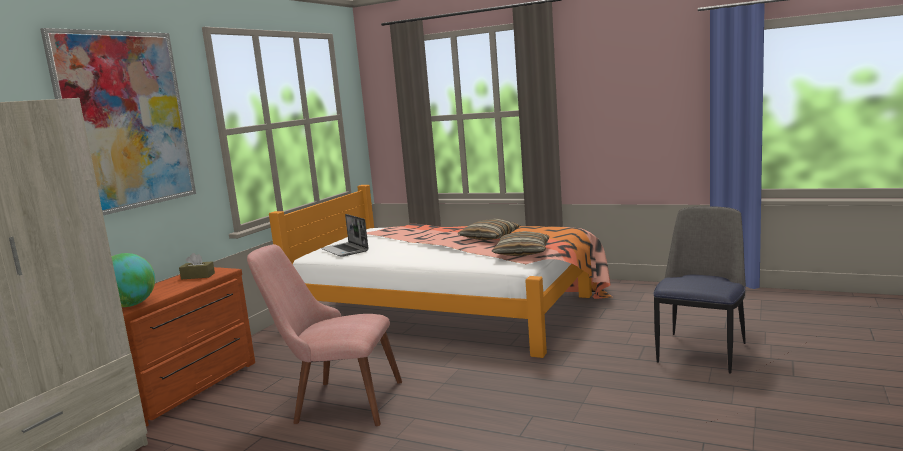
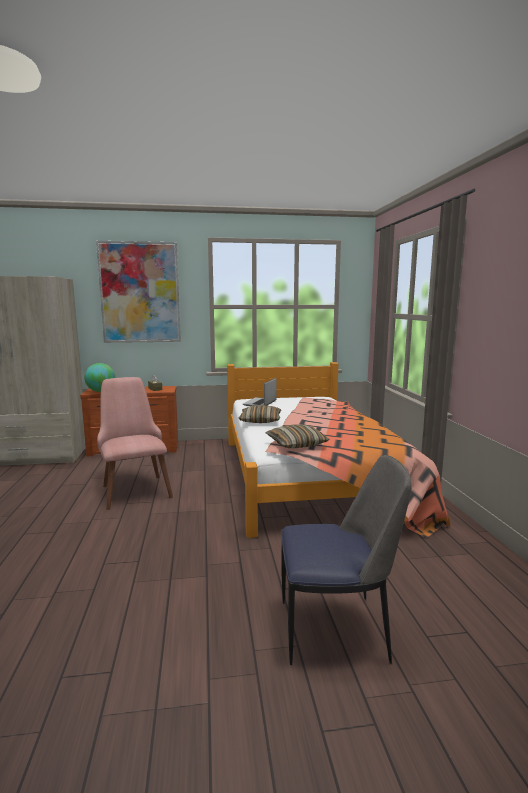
camera: 55 degrees right, 0 degrees up
(490, 237) = (331, 427): pillow -> pillow (260, 421)

